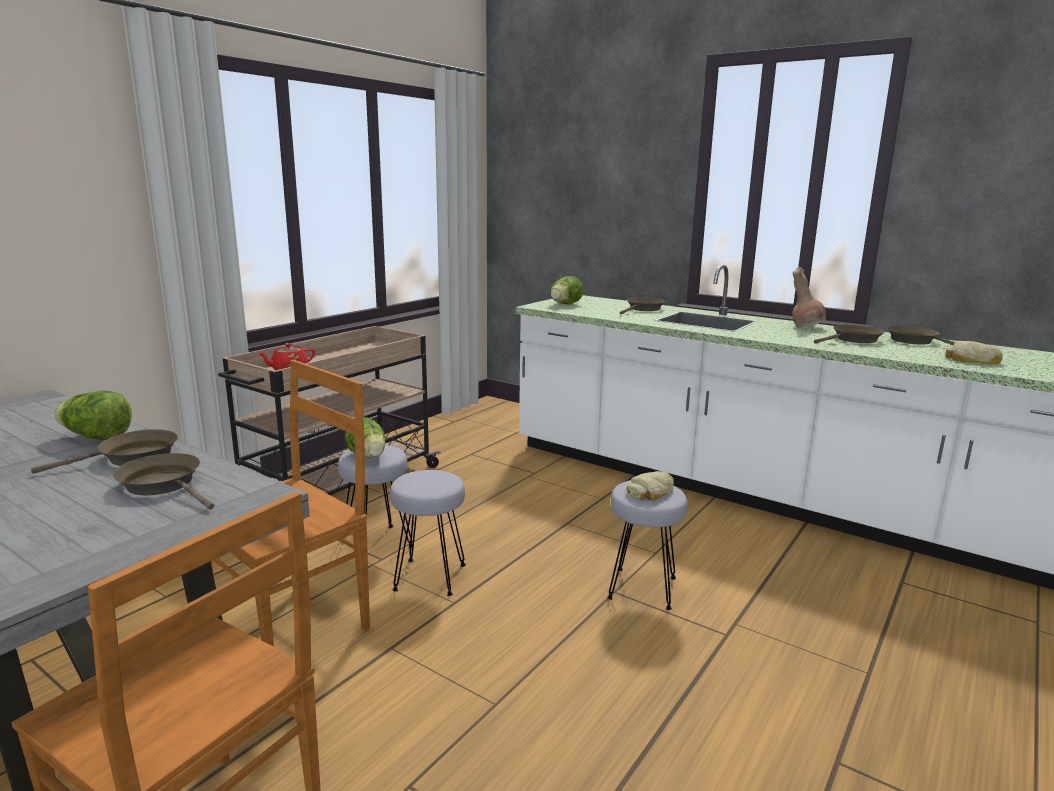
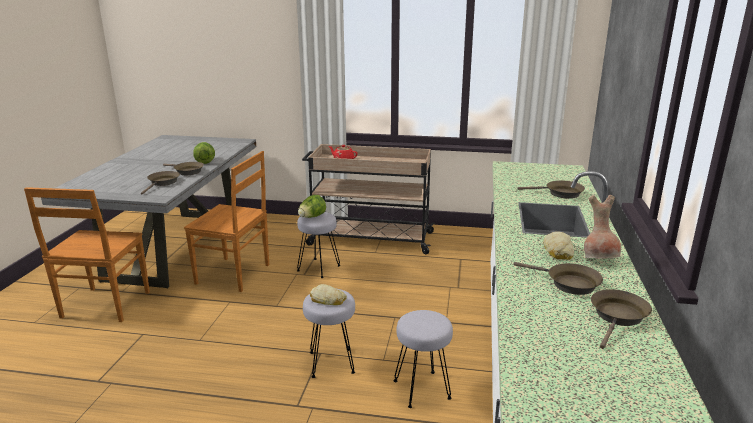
camera: 65 degrees right, 5 degrees up
(430, 577) = (296, 292): grey stool -> grey stool (422, 389)
(565, 304) = (528, 170): lettuce -> none
(972, 360) = (556, 348): bread -> bread (558, 251)

